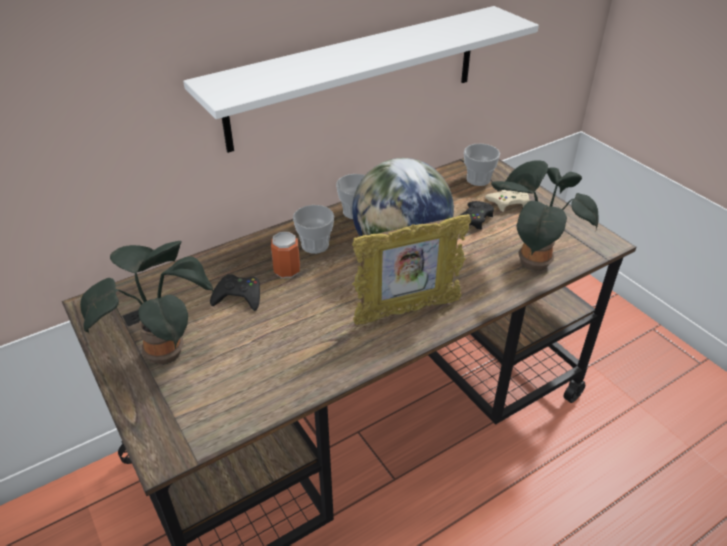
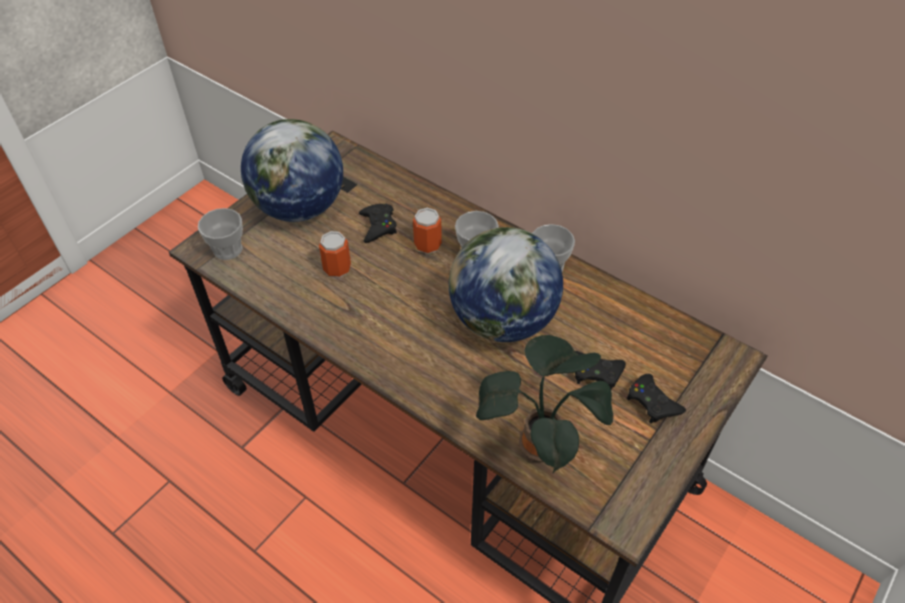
camera: 70 degrees right, 10 degrees up
(165, 350) = (299, 208): potted plant -> globe
(277, 338) = (337, 268): none -> can
(356, 77) = (614, 146): white shelf -> none
(407, 311) = (408, 349): picture frame -> none
(478, 179) = (686, 361): cup -> cup (228, 249)
(508, 203) = (652, 402): beige game controller -> black game controller

